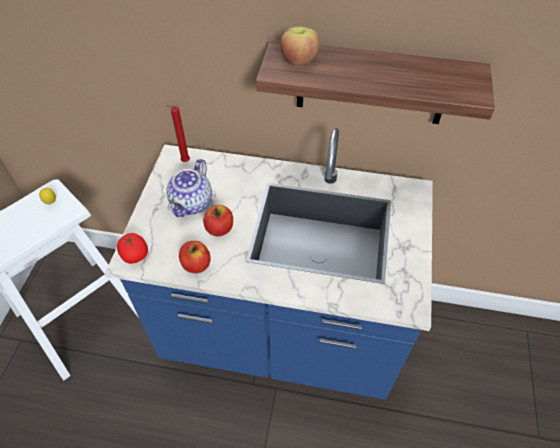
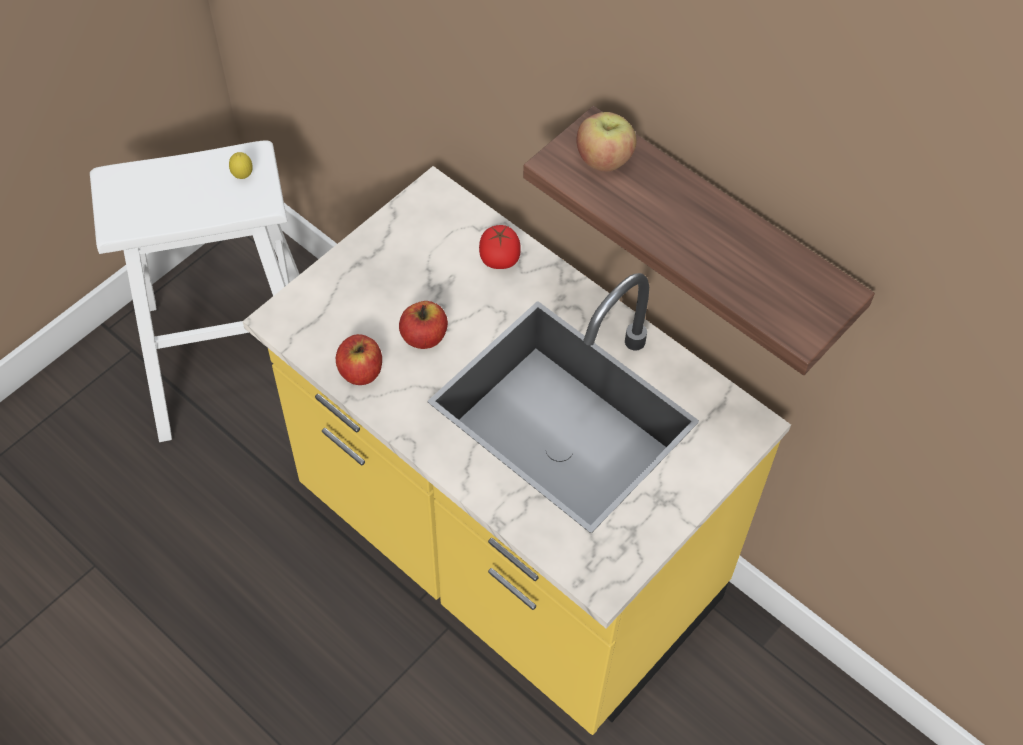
camera: 30 degrees right, 5 degrees up
(135, 255) = (292, 317): tomato -> tomato (499, 258)
(184, 162) = (442, 209): red candle -> none
(192, 203) = (411, 280): teapot -> none
(280, 335) = (506, 552): blue counter -> yellow counter

